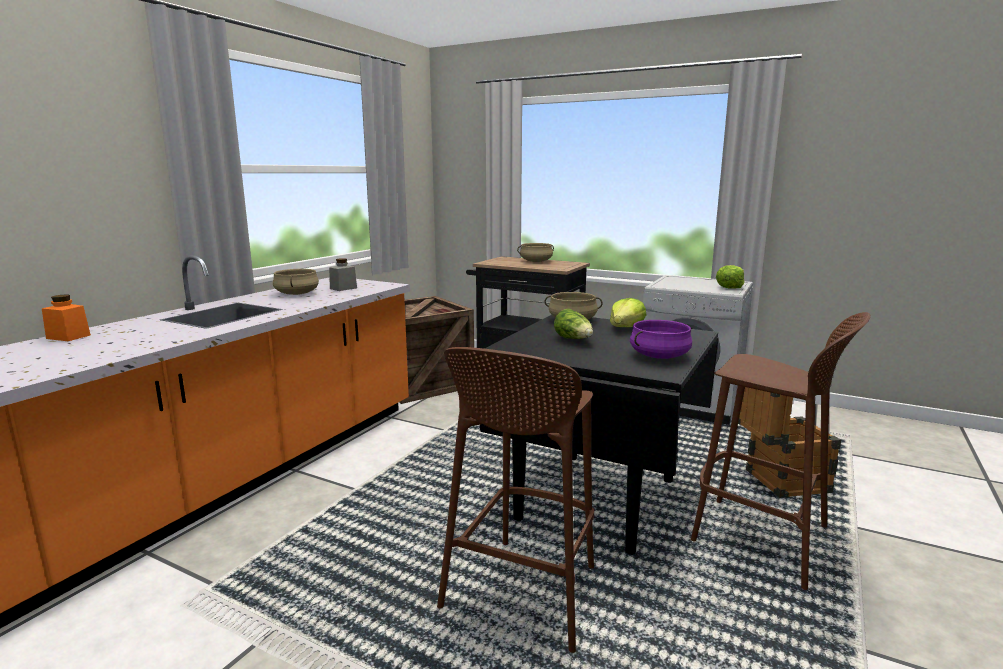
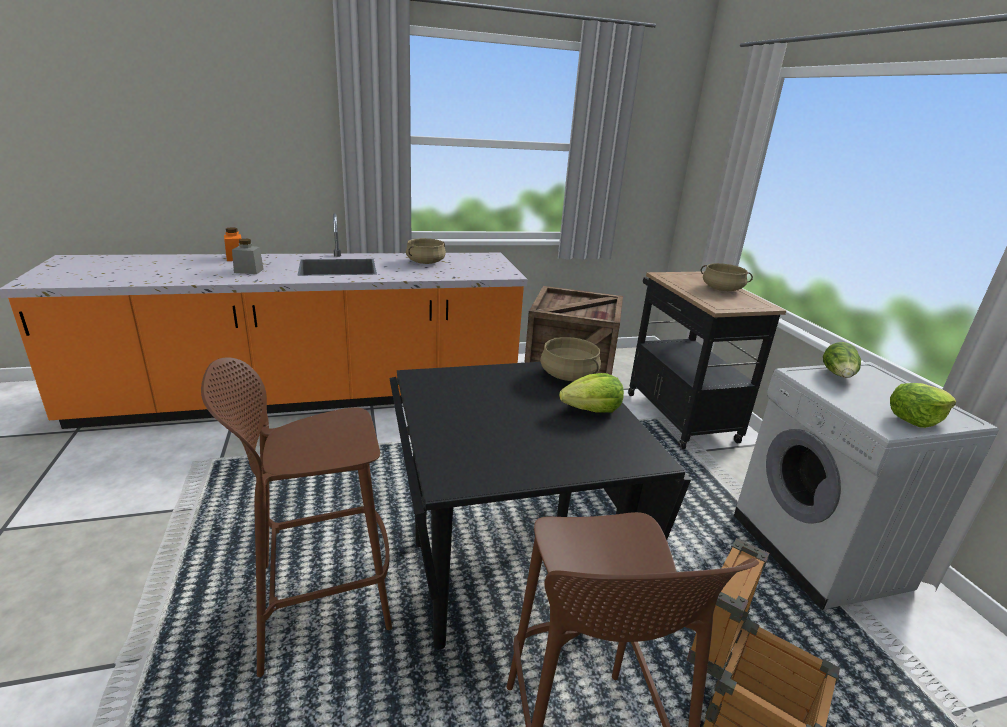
camera: 45 degrees right, 10 degrees up
(343, 288) = (468, 267): grey jar -> grey jar (249, 271)
(574, 339) = (500, 397): lettuce -> lettuce (838, 375)
(659, 356) = (511, 461): purple cooking pot -> none

